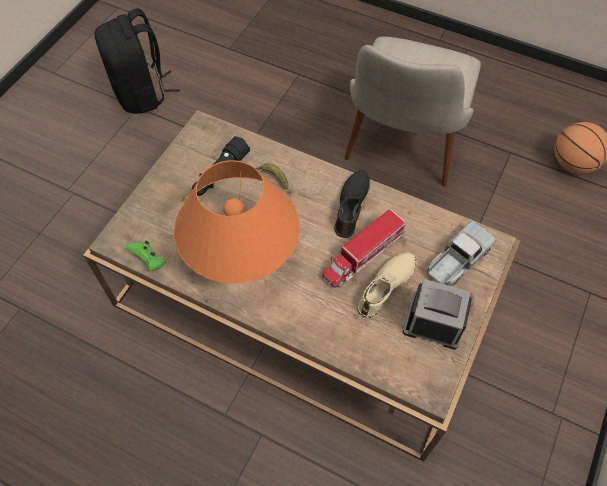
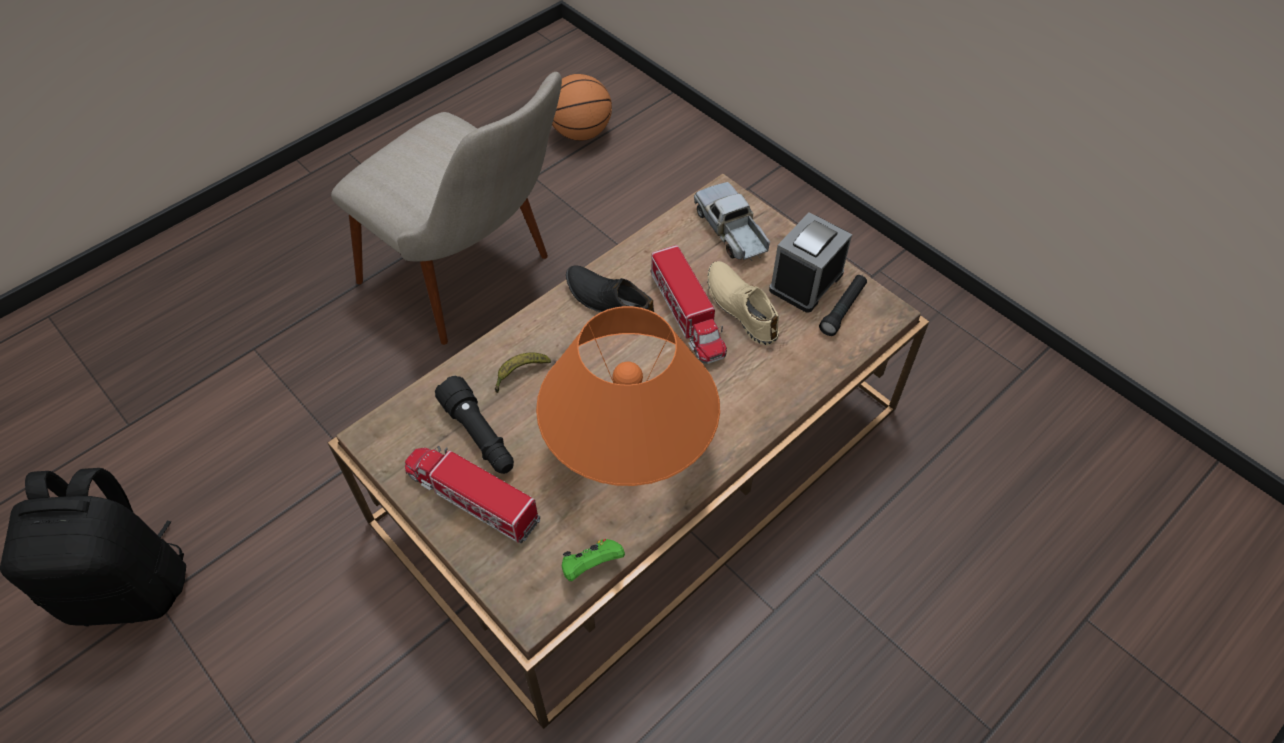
camera: 70 degrees left, 5 degrees down
(176, 186) = (472, 498): none -> toy truck
(417, 357) = (843, 309): none -> black flashlight

